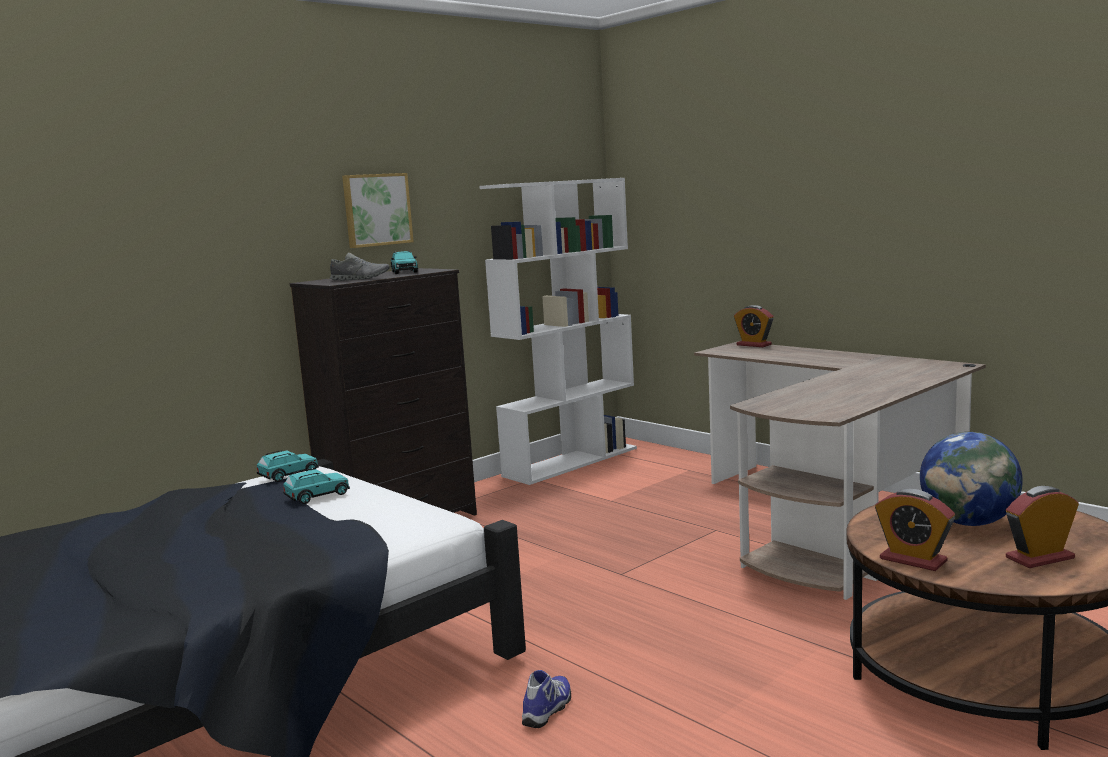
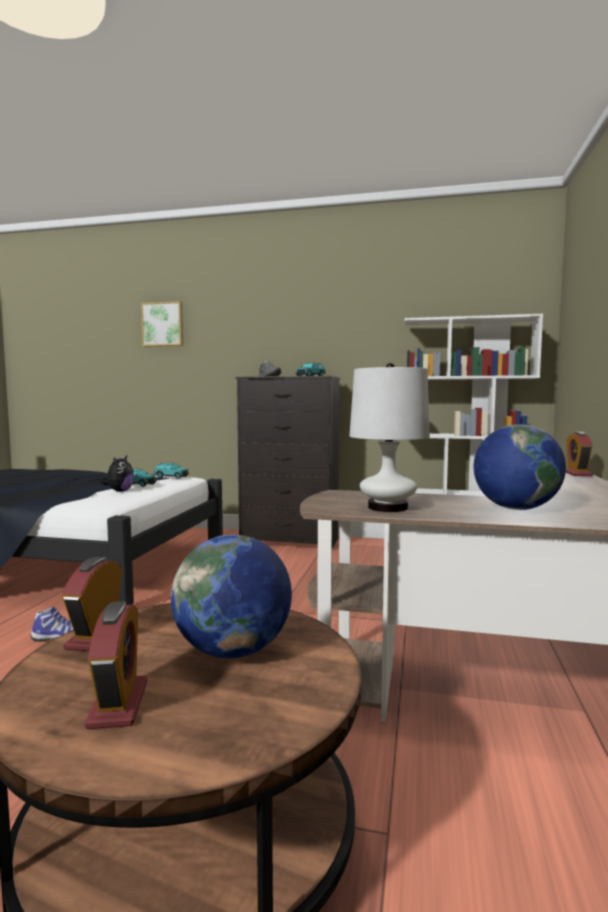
camera: 55 degrees right, 5 degrees down
(348, 509) = (119, 491): none -> plush toy
(376, 210) = (323, 338): picture -> picture (163, 324)
(838, 401) = (387, 507): none -> white table lamp
(875, 379) = (516, 508): none -> globe
(1040, 558) = (118, 704): alarm clock -> alarm clock turned 45 degrees clockwise

